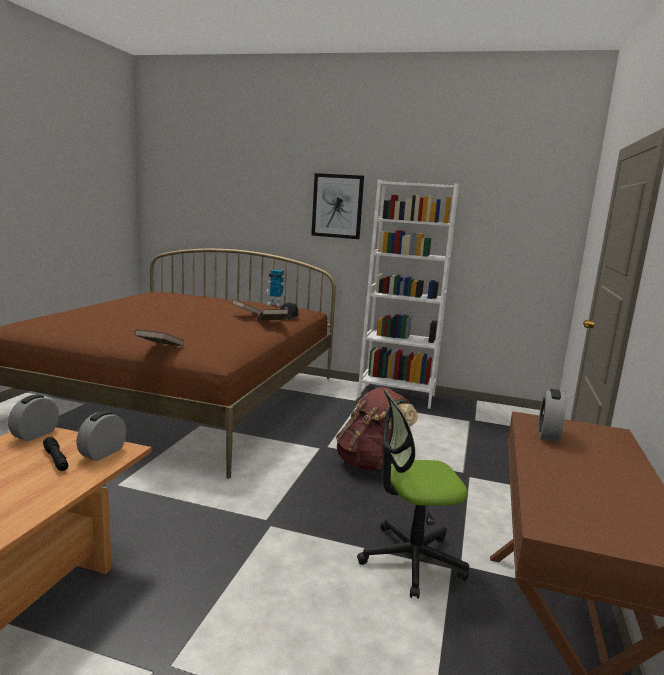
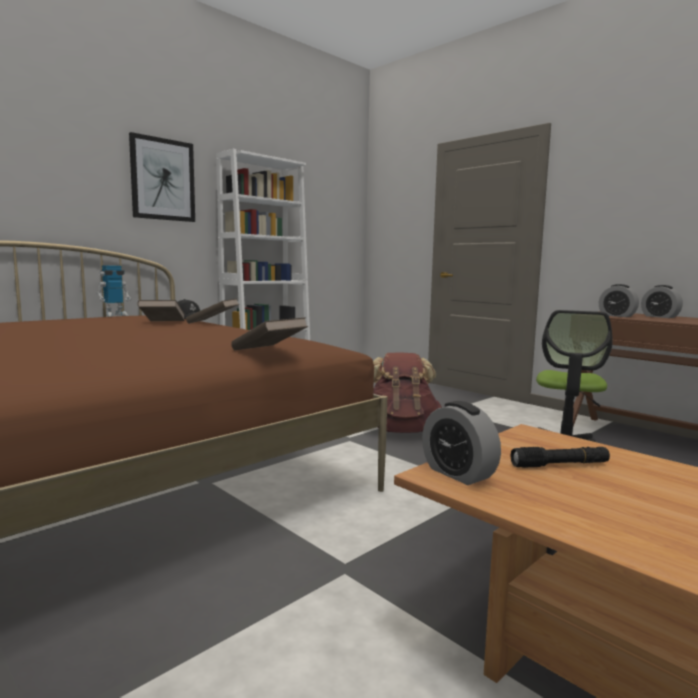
camera: 60 degrees left, 5 degrees down
(102, 453) = (540, 443): alarm clock -> alarm clock (660, 317)

